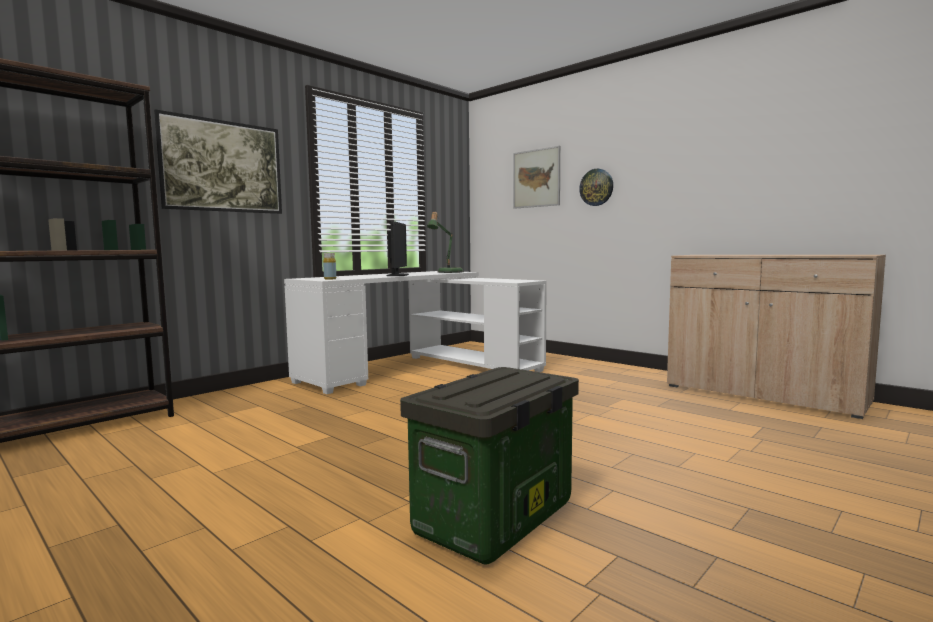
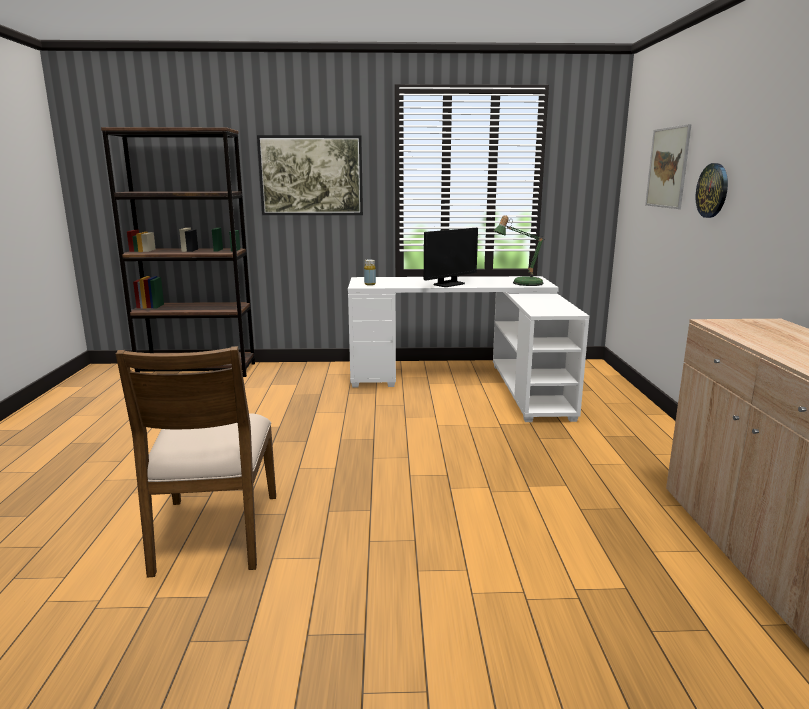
camera: 45 degrees right, 10 degrees up
(495, 520) = (214, 533): storage box -> brown chair

